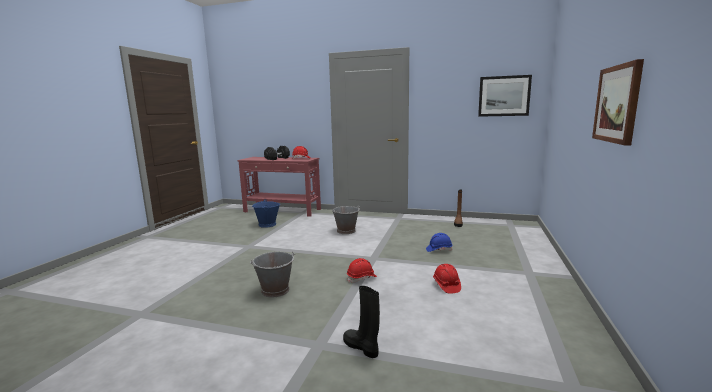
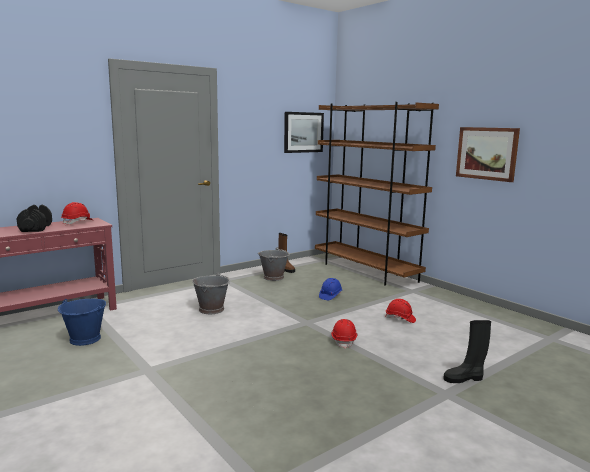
camera: 55 degrees left, 0 degrees up
(275, 290) = (315, 386): grey bucket -> grey bucket (273, 277)
(527, 243) = (365, 271): none -> brown bookcase

